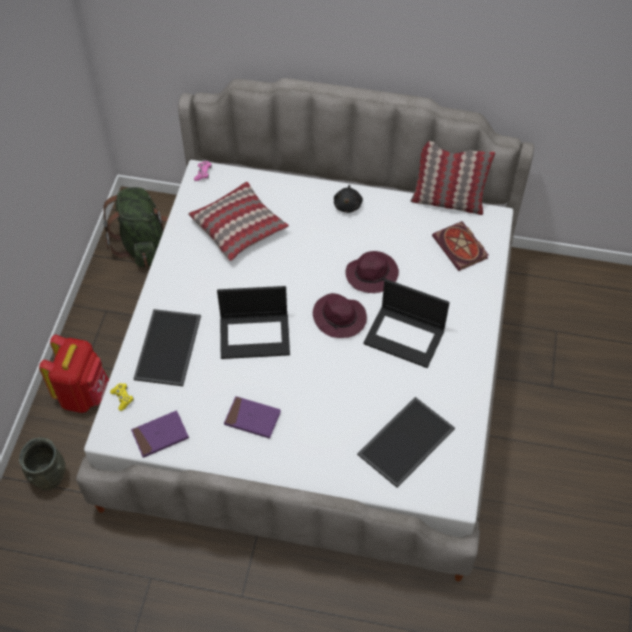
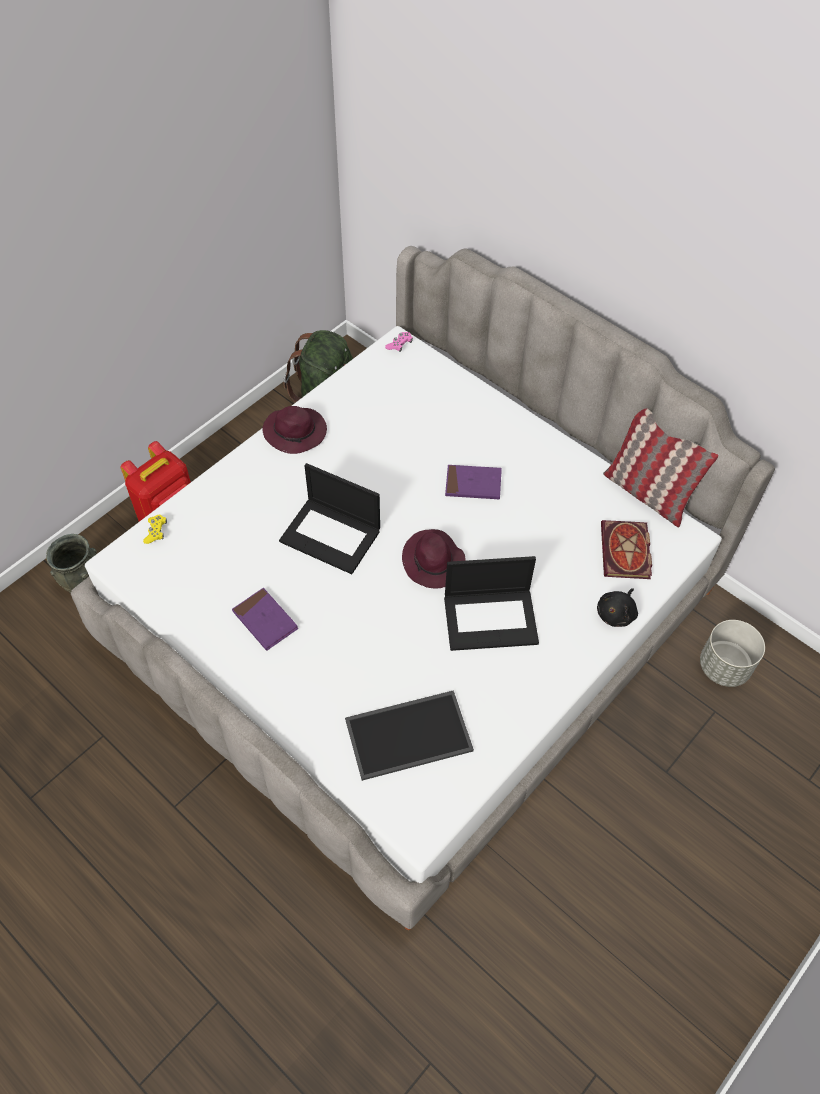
camera: 30 degrees right, 0 degrees up
(160, 435) = (163, 588): purple book -> purple book (473, 484)
(169, 348) = (236, 505): tray -> none
(239, 227) = (396, 416): pillow -> none
(347, 205) = (529, 445): black plush toy -> black plush toy (616, 613)
(372, 274) = (503, 532): purple hat -> purple hat (296, 432)
(405, 336) = (491, 618): laptop -> laptop turned 60 degrees counterclockwise
(543, 299) = (724, 667): none -> grey planter

